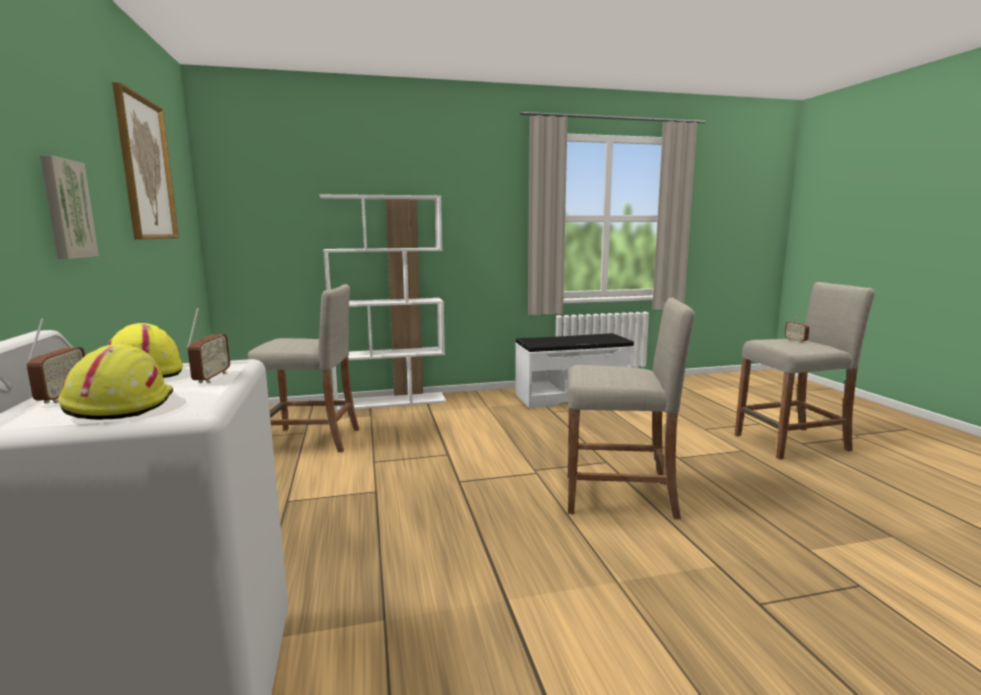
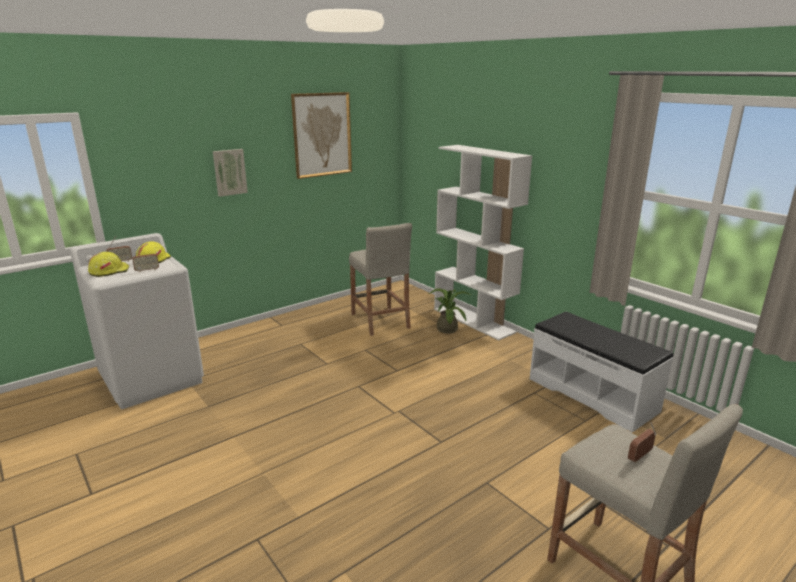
camera: 65 degrees right, 10 degrees up
(388, 414) = (447, 328): none -> potted plant
(619, 497) = (379, 458): beige stool -> none

